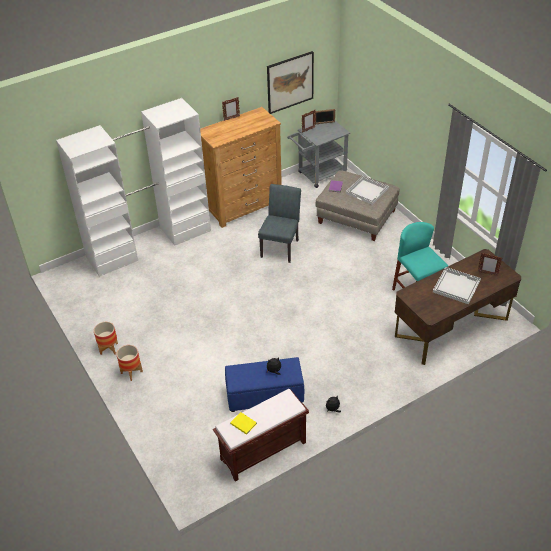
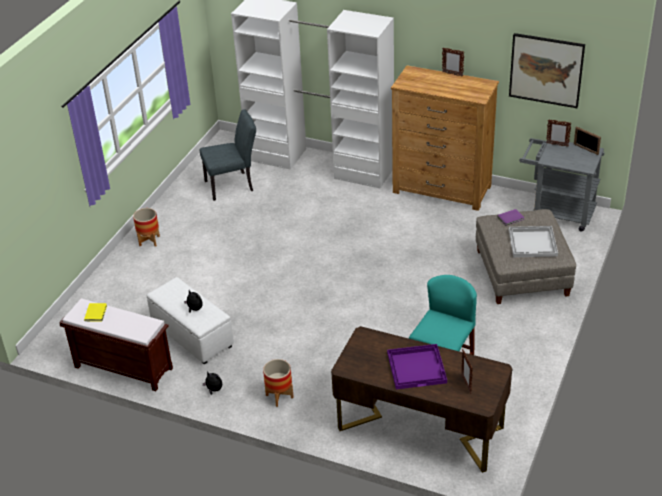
camera: 55 degrees right, 5 degrees down
(109, 349) = (165, 214): planter -> planter (279, 396)
(264, 395) = (192, 335): blue ottoman -> white ottoman
(281, 246) = (410, 243): grey chair -> grey chair (233, 185)
(456, 286) = (417, 367): white tray -> purple tray

